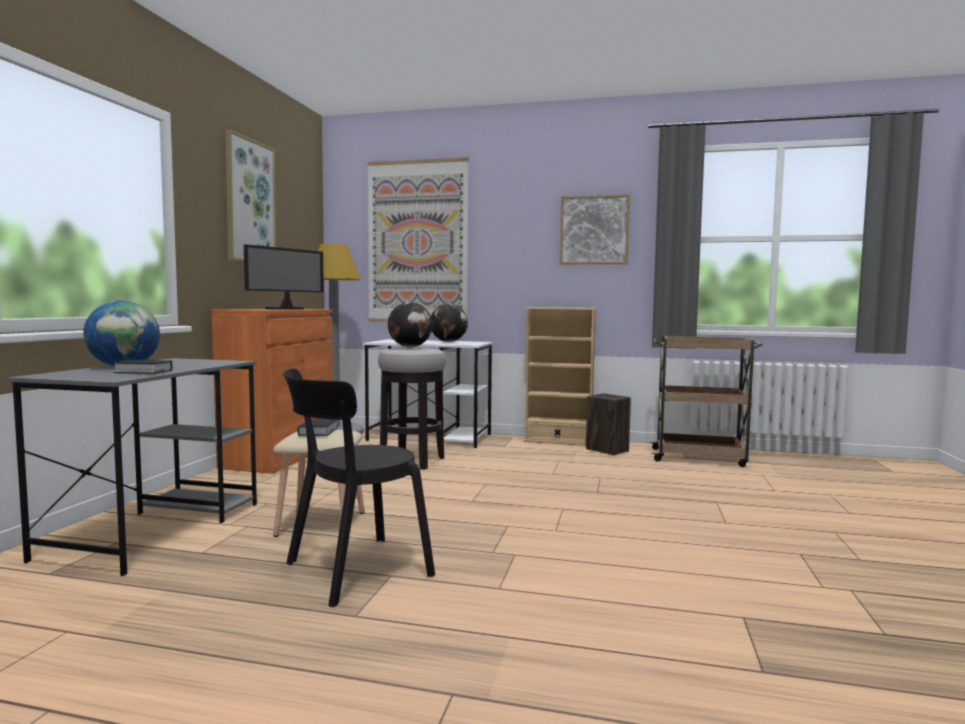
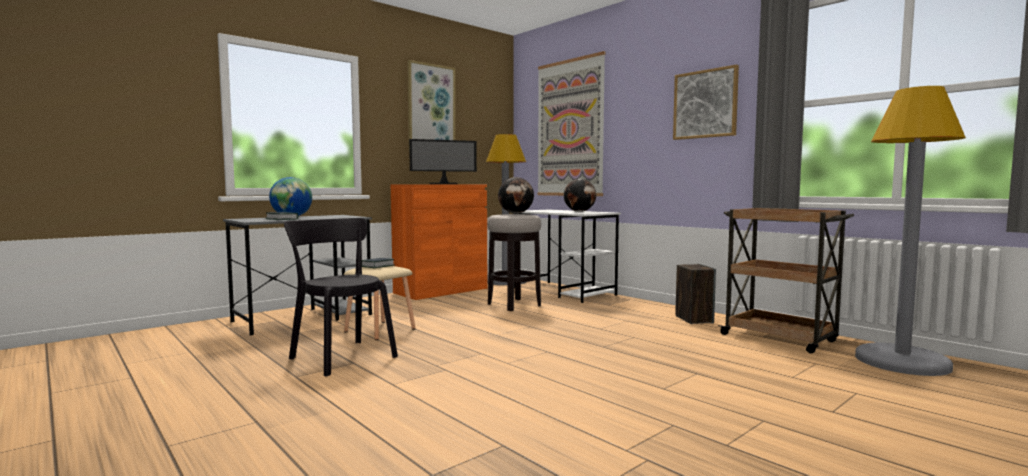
camera: 35 degrees right, 0 degrees up
(352, 571) = (341, 356): black chair -> black chair turned 45 degrees clockwise
(558, 441) = (665, 307): beige bookcase -> none
(800, 463) = (902, 362): none -> grey floor lamp

